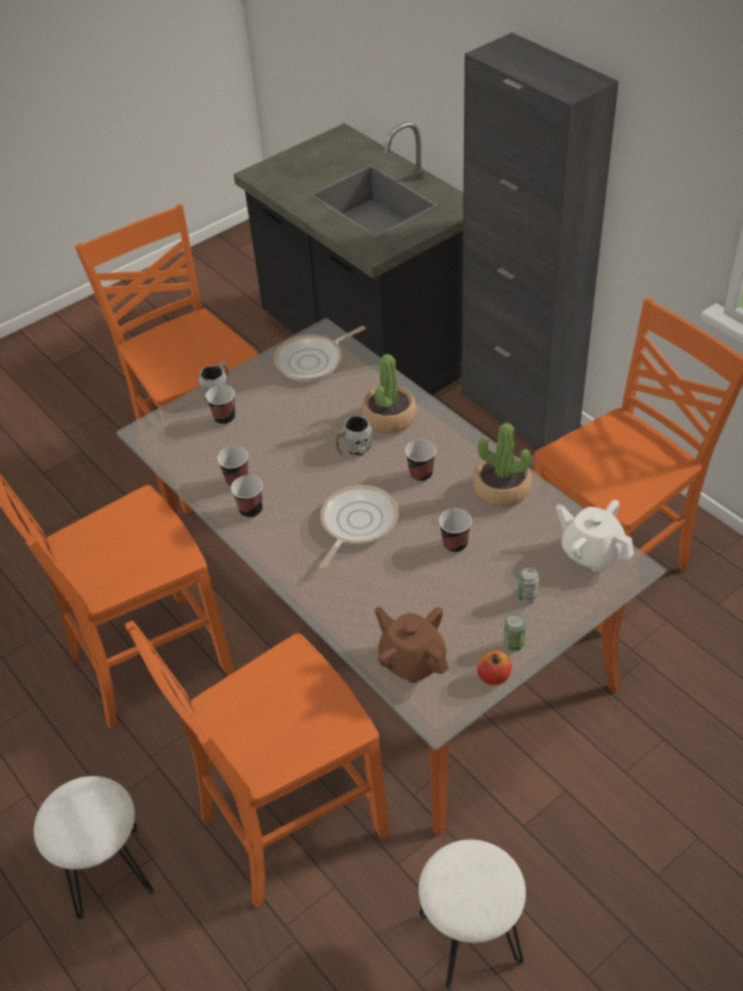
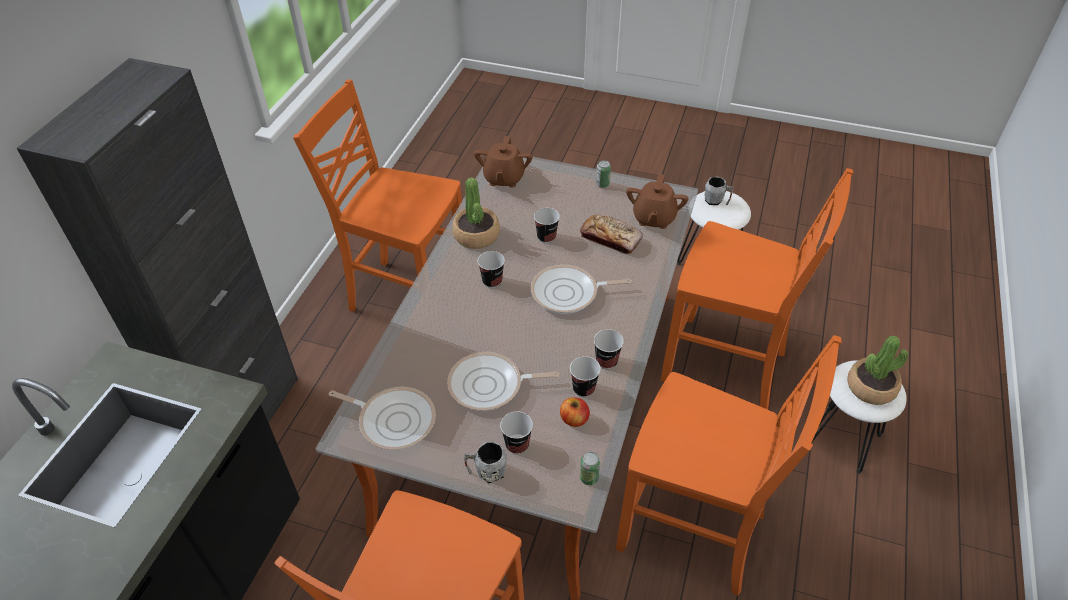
camera: 125 degrees left, 0 degrees up
(295, 425) = (490, 386): none -> frying pan
(354, 449) = (492, 332): grey mug -> grey mug (716, 201)
(389, 417) = (440, 328): potted plant -> potted plant (871, 387)
(409, 599) = (611, 239): none -> bread
(494, 676) = (632, 183): apple -> apple (574, 419)
(527, 597) = (562, 191): can -> can (589, 478)
(591, 552) = (504, 178): white teapot -> brown teapot

